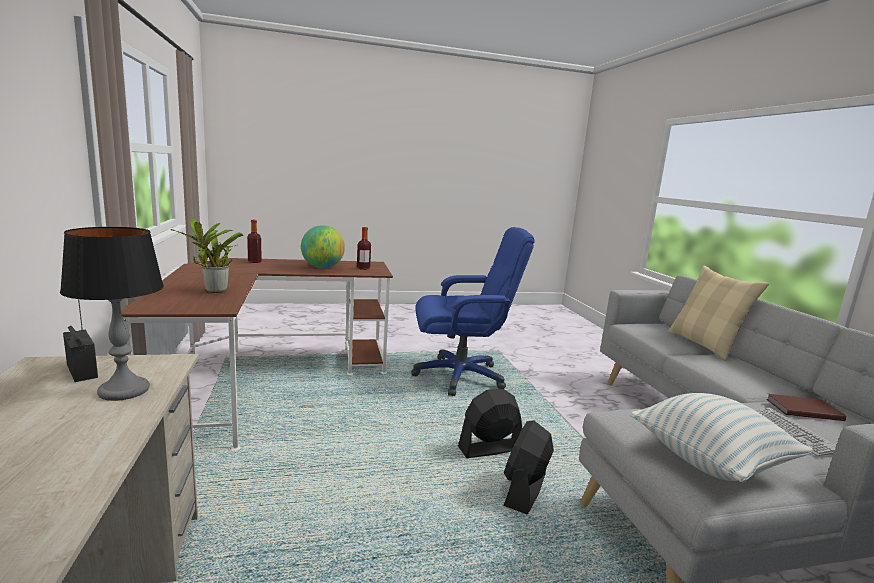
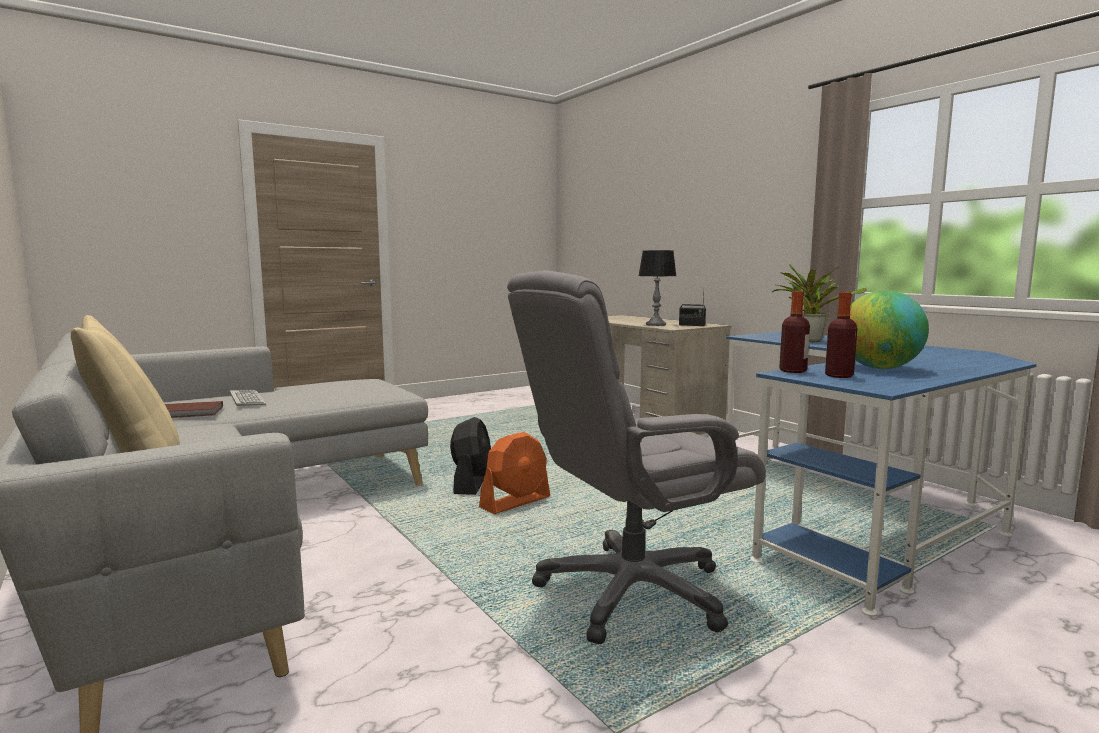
camera: 160 degrees right, 5 degrees down
(254, 261) = (978, 362): bottle -> bottle (793, 371)
(265, 380) = (857, 510): brown desk -> blue desk
(461, 376) = (631, 592): blue office chair -> grey office chair
(490, 448) = (516, 503): black fan -> orange fan
(709, 461) = (351, 383): pillow -> none

